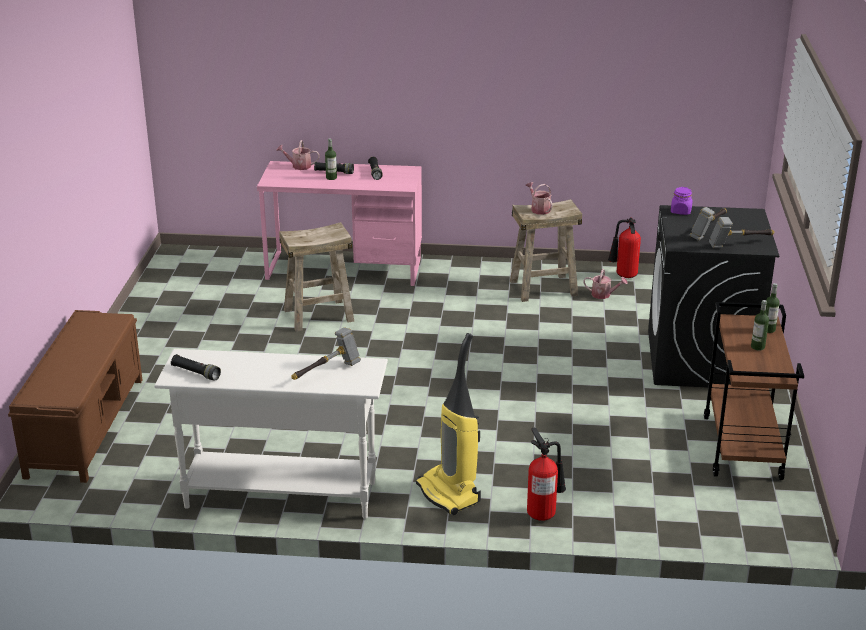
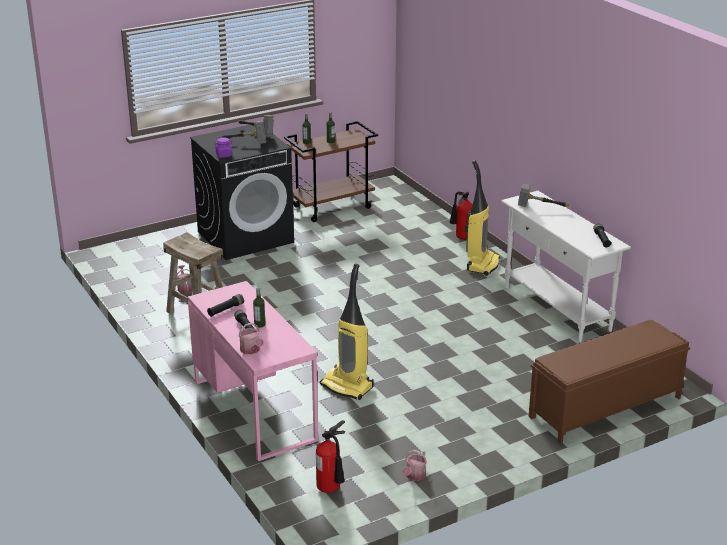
camera: 125 degrees left, 0 degrees up
(318, 315) = (348, 386): beige stool -> vacuum cleaner
(539, 209) = (194, 249): watering can -> watering can (414, 476)
(623, 276) = (144, 289): fire extinguisher -> fire extinguisher (331, 489)

